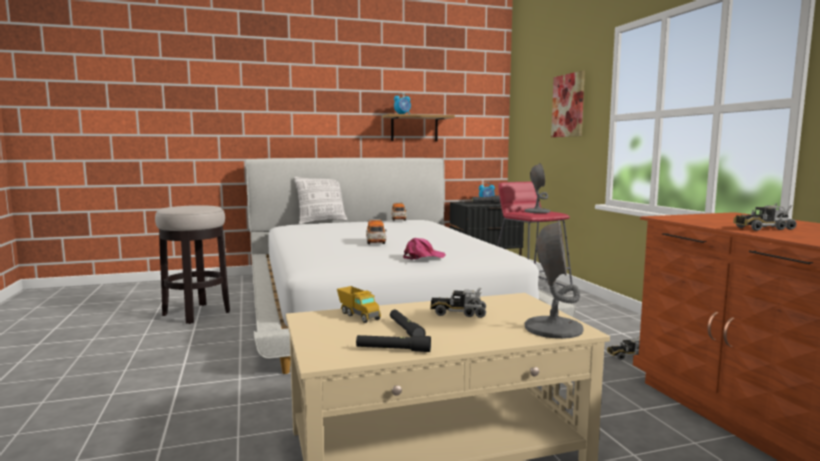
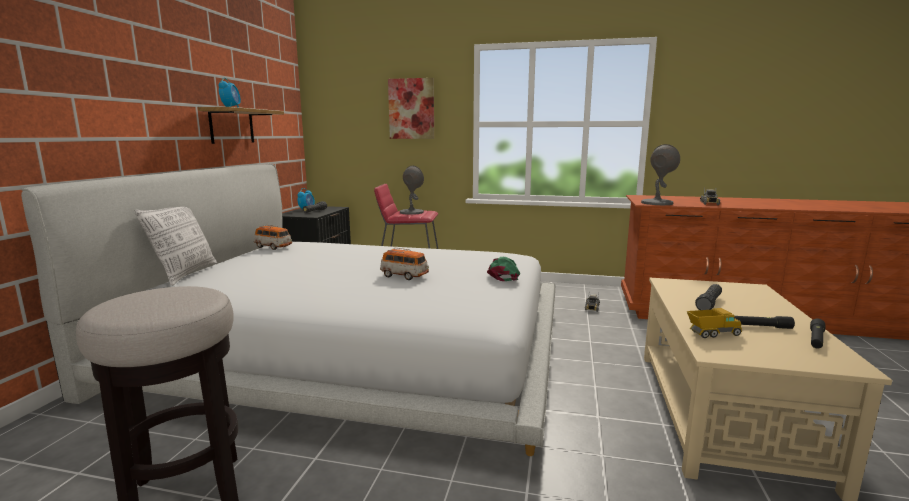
camera: 60 degrees left, 5 degrees up
(423, 257) = (503, 275): pink cap -> green cap
(458, 313) = (709, 304): toy truck -> black flashlight
(553, 328) = (752, 291): grey table lamp -> grey table lamp (656, 203)

